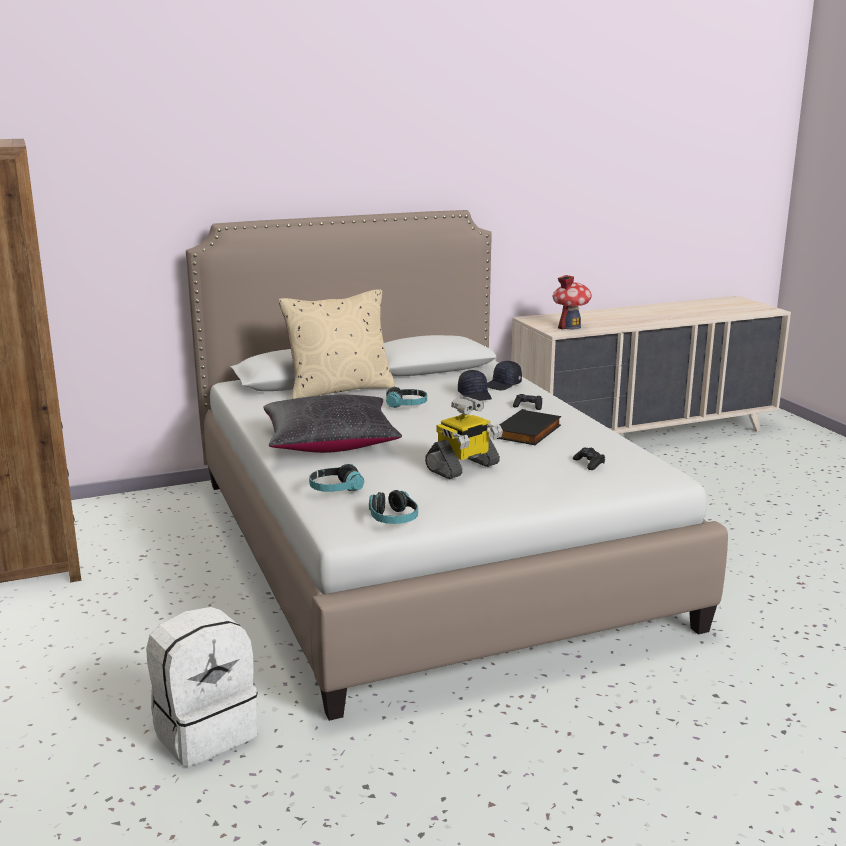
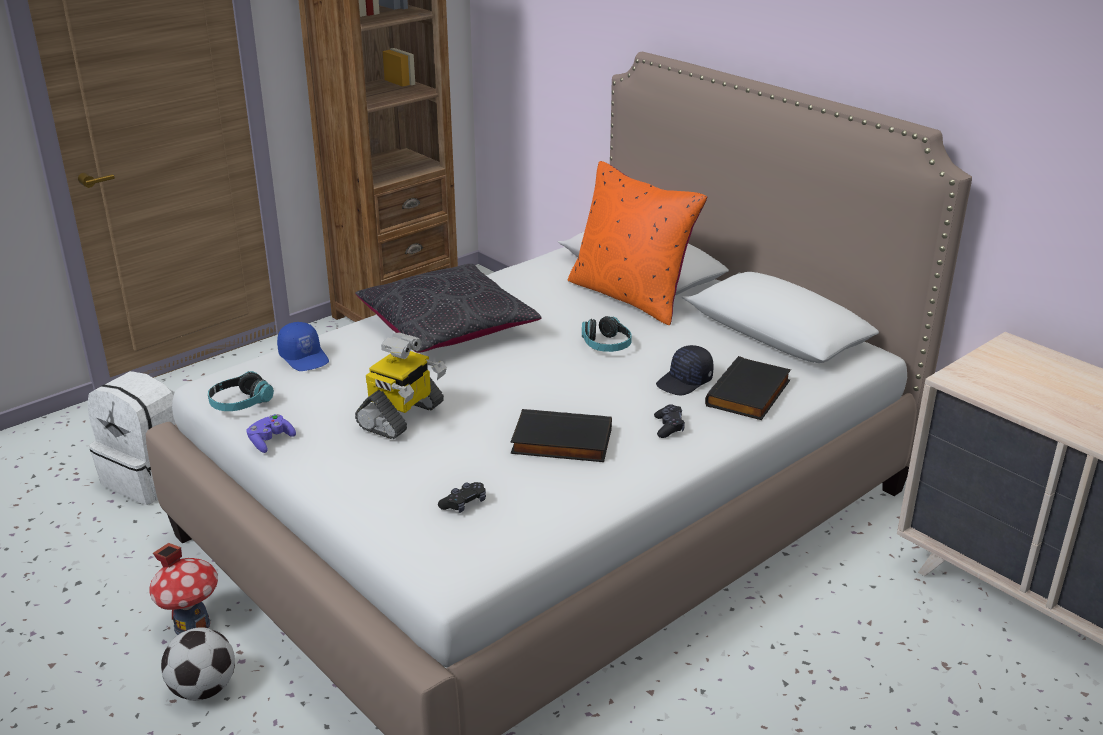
camera: 70 degrees right, 10 degrees up
(335, 489) = (305, 357): headphones -> blue cap
(339, 389) = (631, 296): beige pillow -> orange pillow
(463, 467) = (402, 416): toy robot -> toy robot turned 90 degrees counterclockwise
(465, 512) = (270, 441): none -> purple game controller
(503, 385) = (750, 394): black cap -> black book
(561, 716) = (204, 689): none -> football
(570, 326) = (1007, 385): toy house -> toy house (192, 625)

